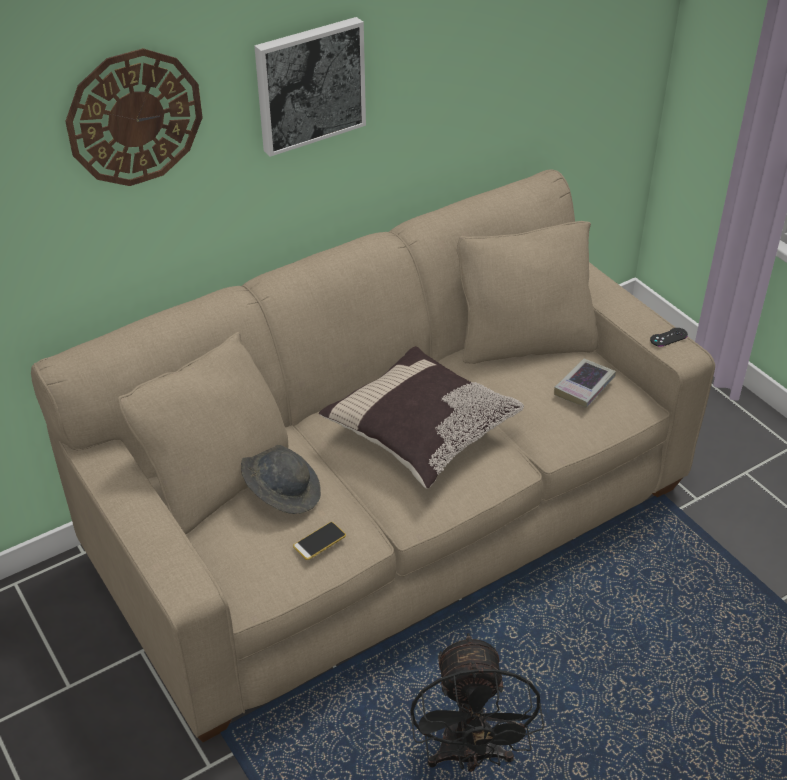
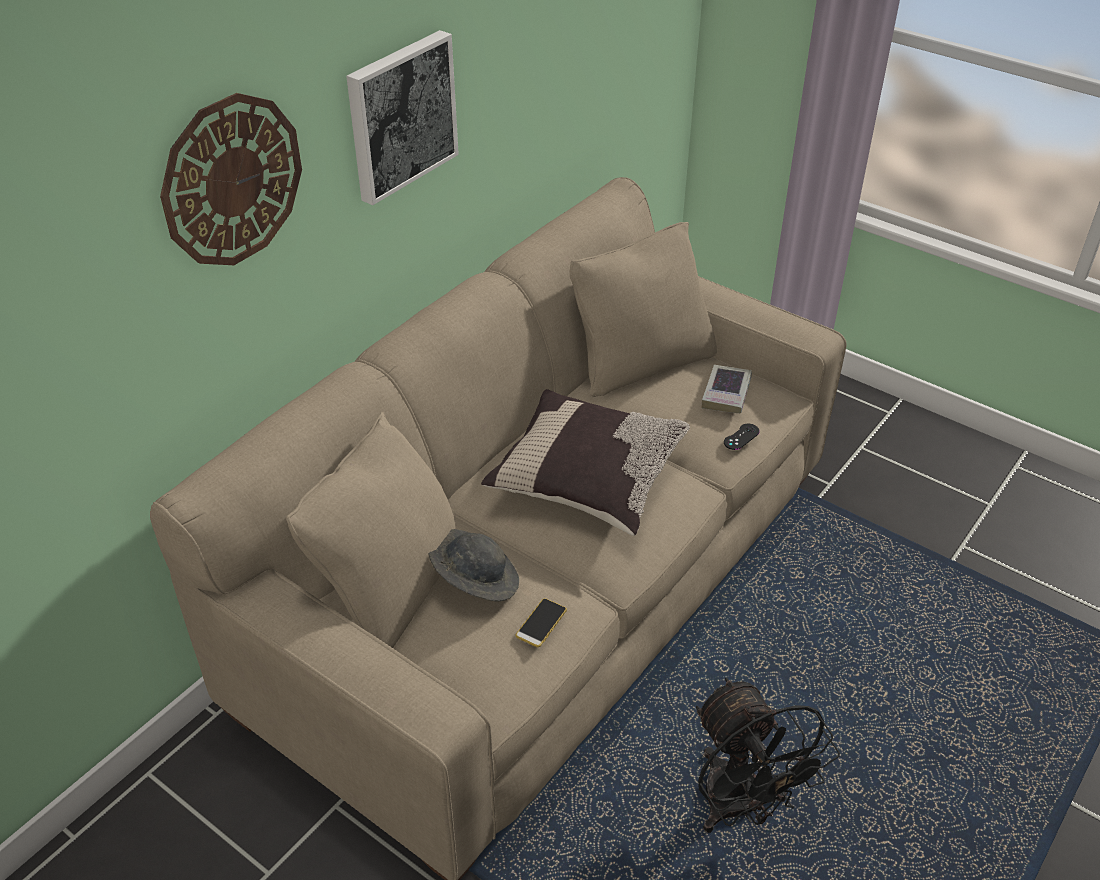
camera: 20 degrees left, 0 degrees up
(668, 337) = (794, 324): black game controller -> black game controller (741, 437)

